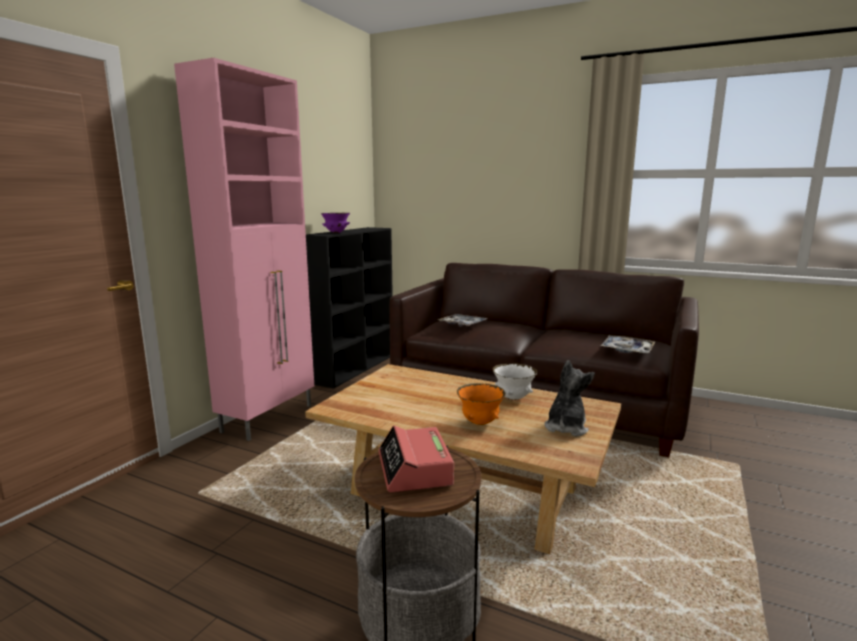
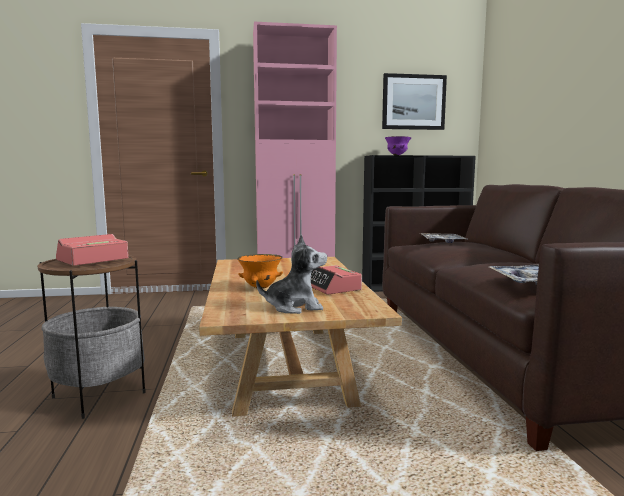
camera: 55 degrees right, 5 degrees down
(331, 171) = (413, 102): none -> picture
(513, 398) = (331, 287): white bowl -> alarm clock

